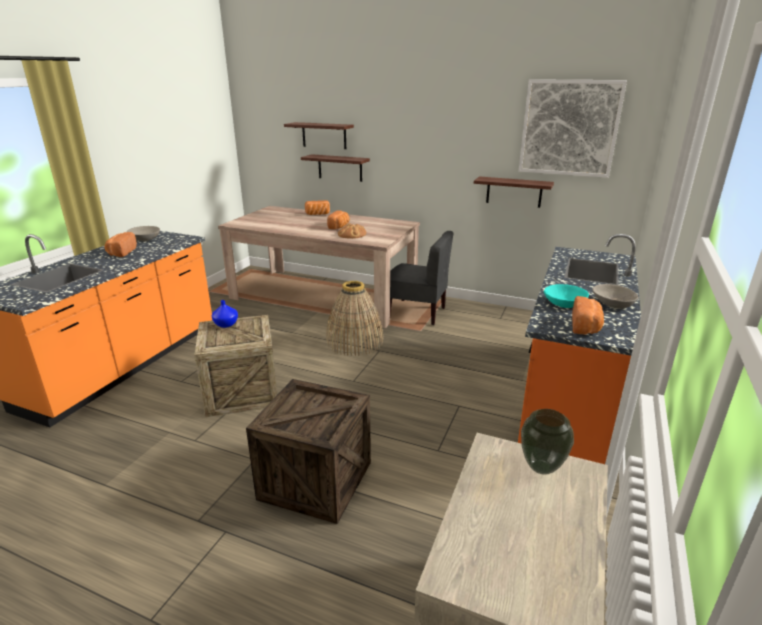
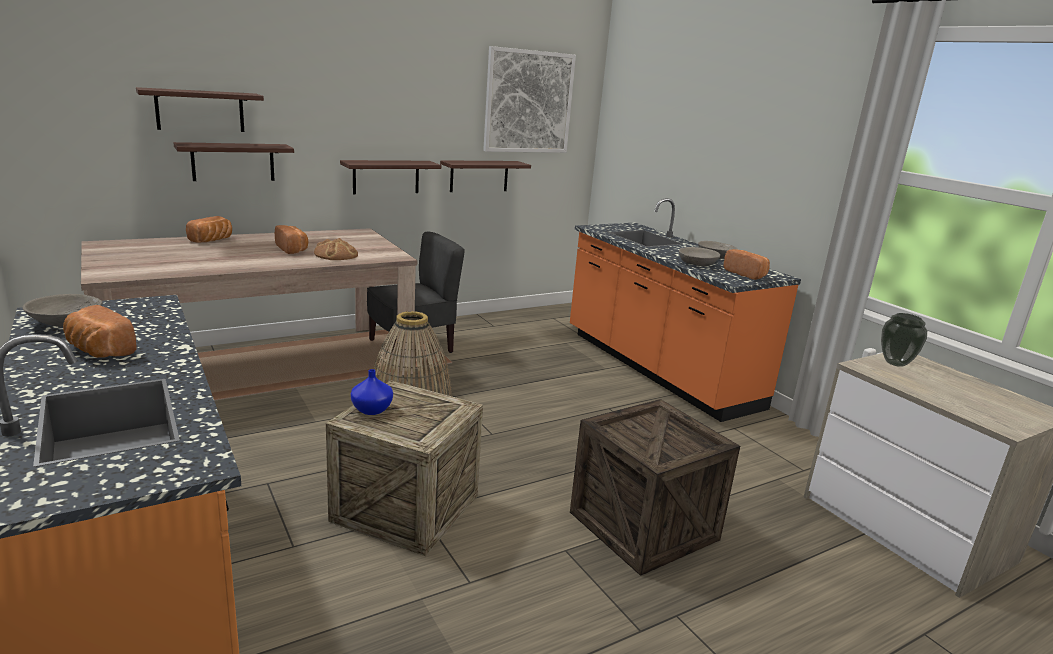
camera: 55 degrees left, 5 degrees down
(435, 185) = (386, 177): none -> shelf
(564, 303) = (697, 263): turquoise bowl -> grey bowl

